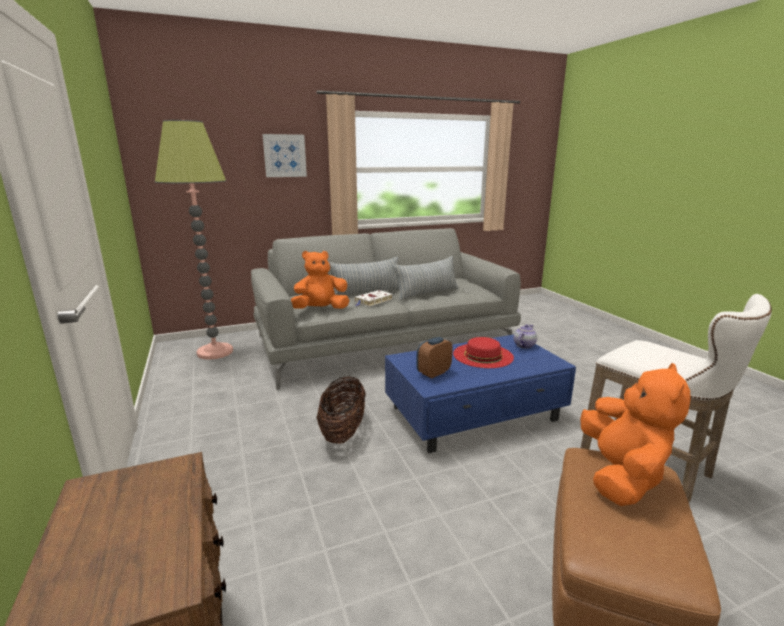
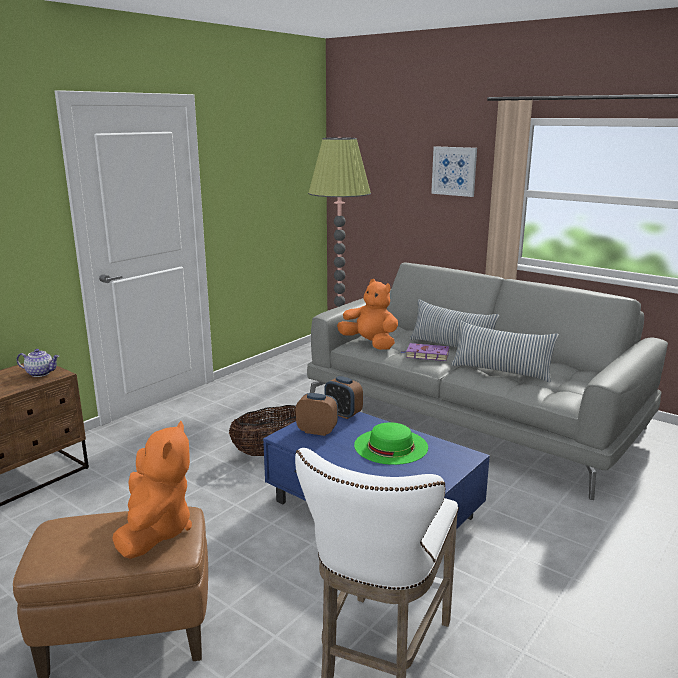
camera: 60 degrees right, 0 degrees up
(373, 301) = (426, 355): white book -> purple book
(412, 356) = (343, 414): none -> alarm clock
(483, 355) = (390, 446): red hat -> green hat
(523, 345) = (454, 464): teapot -> teapot (41, 373)
(621, 475) = (156, 531): orange plush toy -> orange plush toy turned 75 degrees counterclockwise

